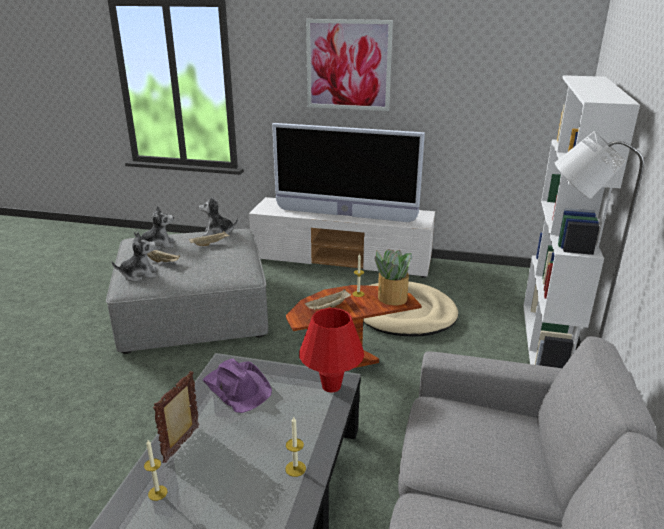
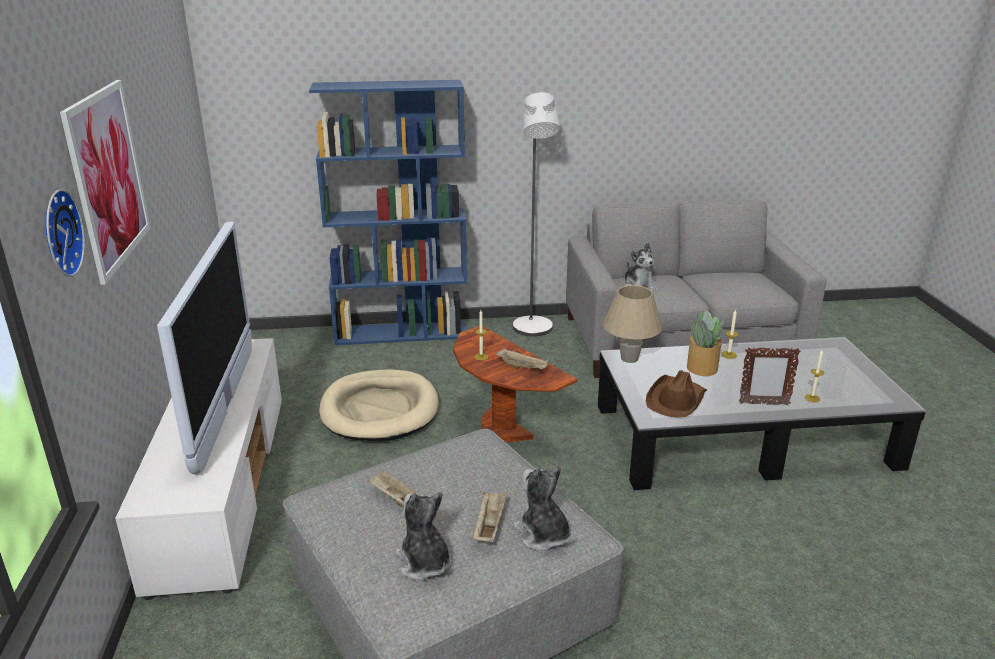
camera: 110 degrees left, 0 degrees up
(218, 233) = (337, 514): plush toy -> plush toy (639, 286)
(237, 388) = (676, 400): purple hat -> brown hat
(277, 67) = (58, 233): none -> wall clock
(331, 386) = (629, 358): red table lamp -> beige table lamp
(391, 298) = (478, 339): potted plant -> potted plant (702, 368)
(547, 341) = (402, 333): white bookcase -> blue bookcase

